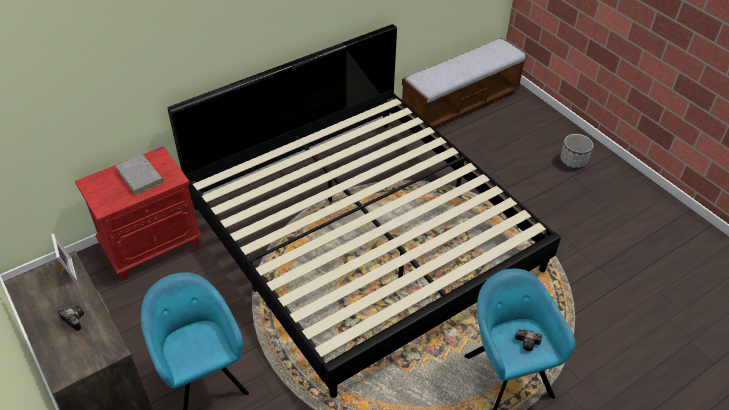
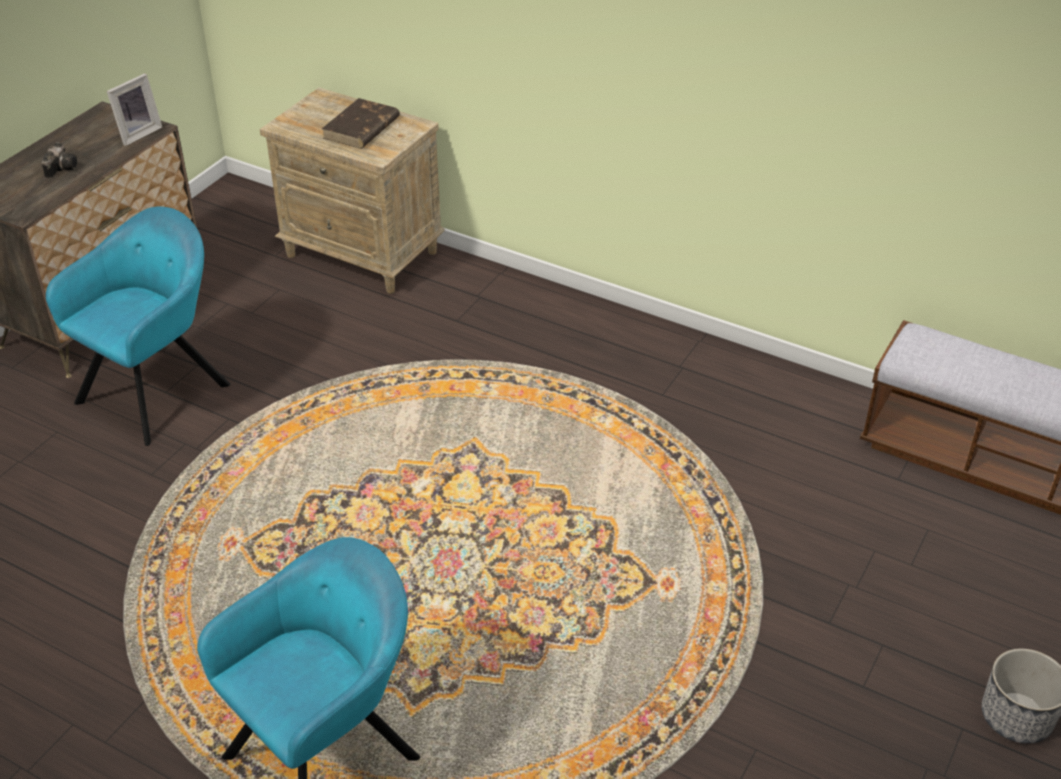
camera: 65 degrees right, 5 degrees down
(140, 176) = (361, 128): grey book -> brown book
(152, 245) = (363, 254): red nightstand -> beige nightstand
(363, 237) = (531, 457): bed -> none
(528, 343) = (300, 689): camera -> none

